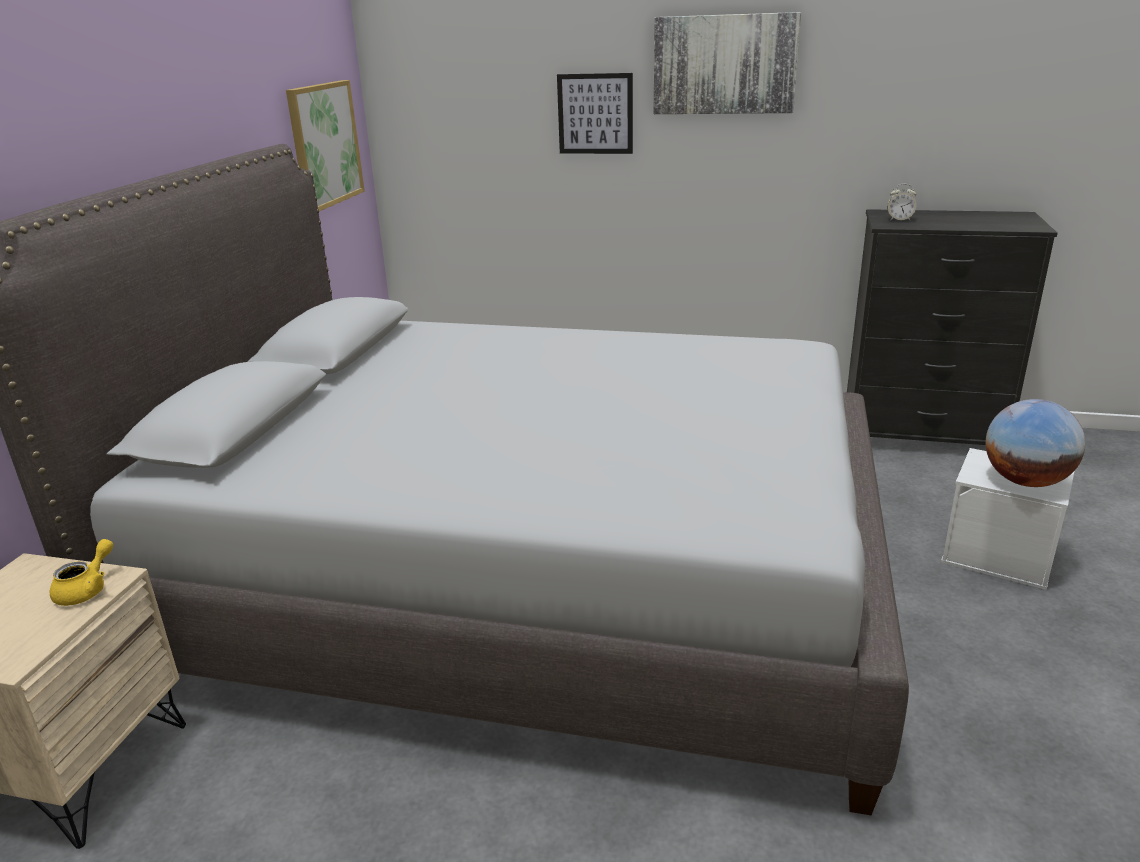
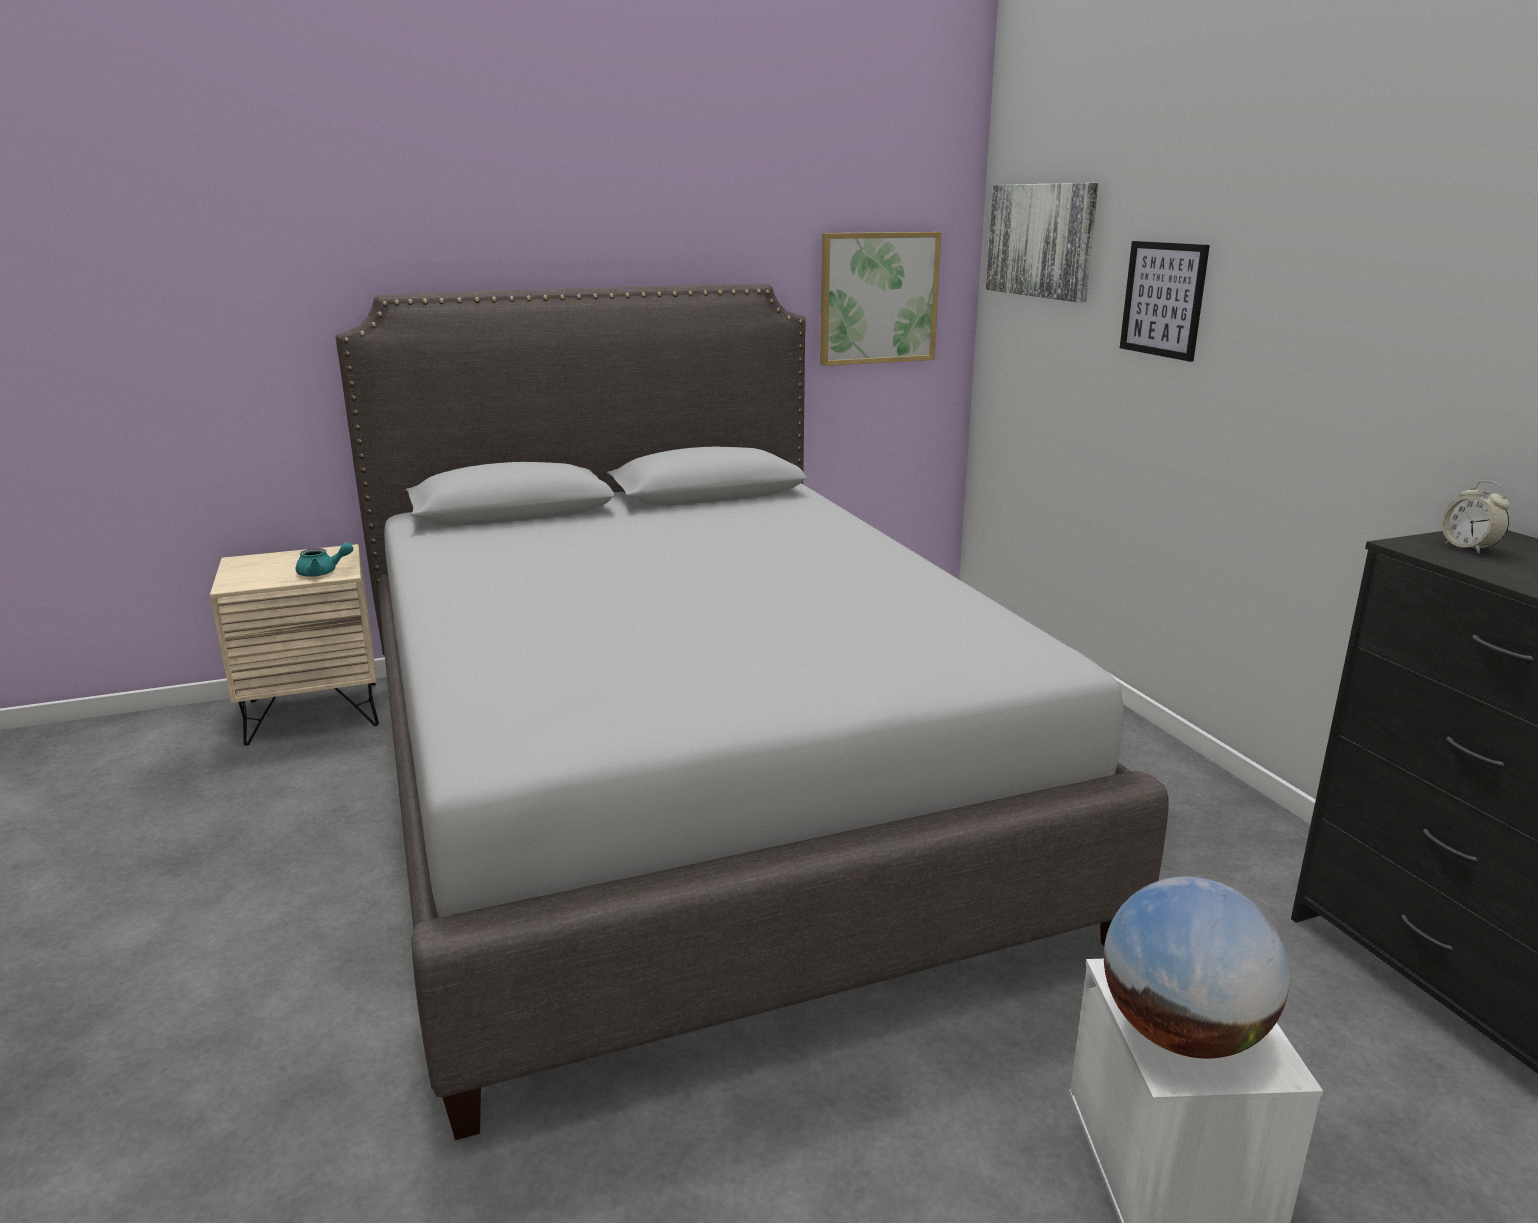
camera: 55 degrees right, 5 degrees down
(87, 589) = (323, 573): yellow teapot -> turquoise teapot
(724, 64) = (1318, 240): picture -> picture (1042, 240)

